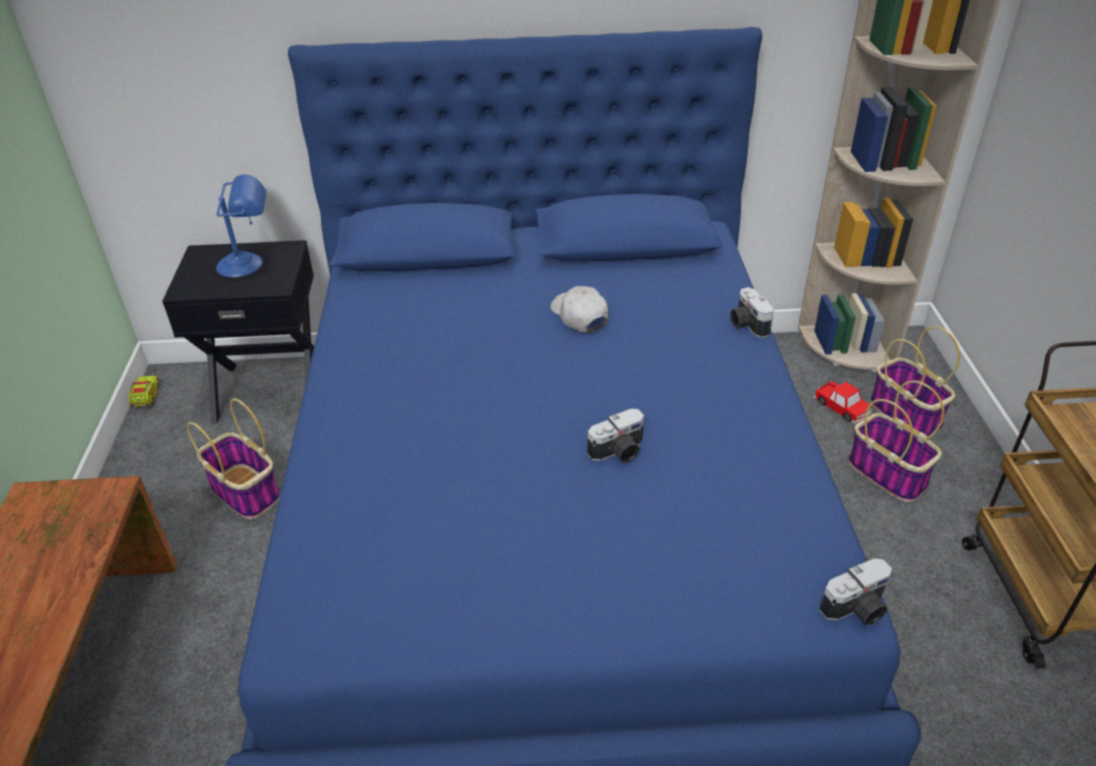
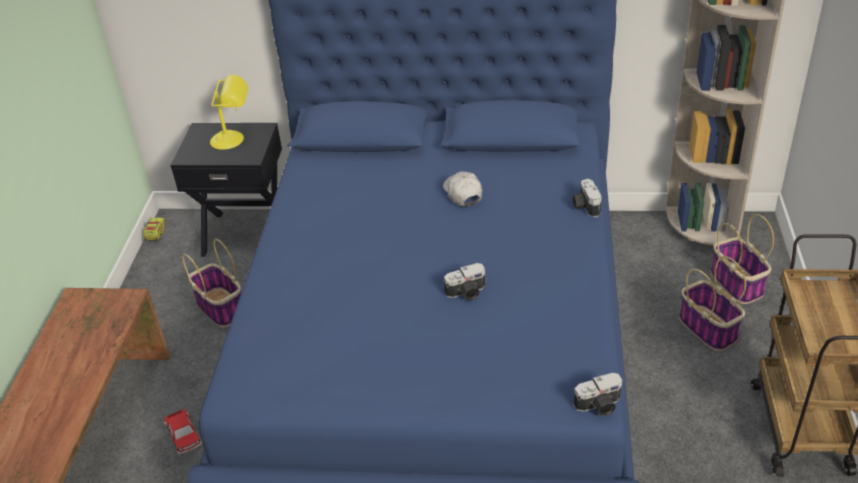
camera: 10 degrees right, 0 degrees up
(249, 263) = (234, 139): blue table lamp -> yellow table lamp
(841, 407) = (686, 274): toy car -> toy car (184, 436)

